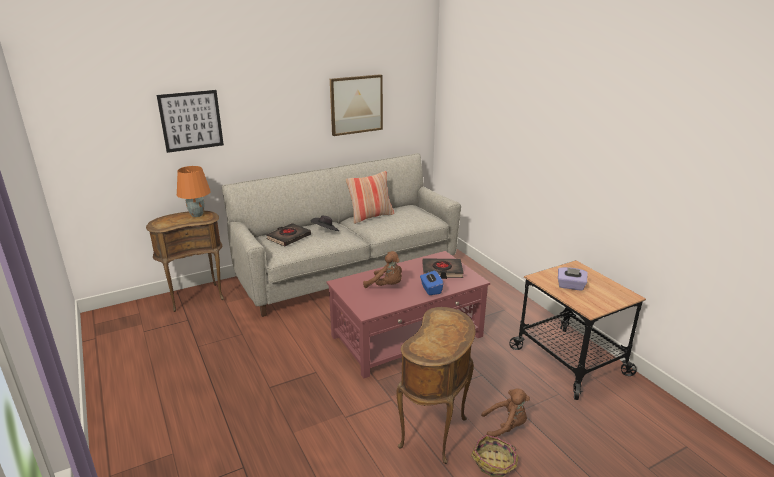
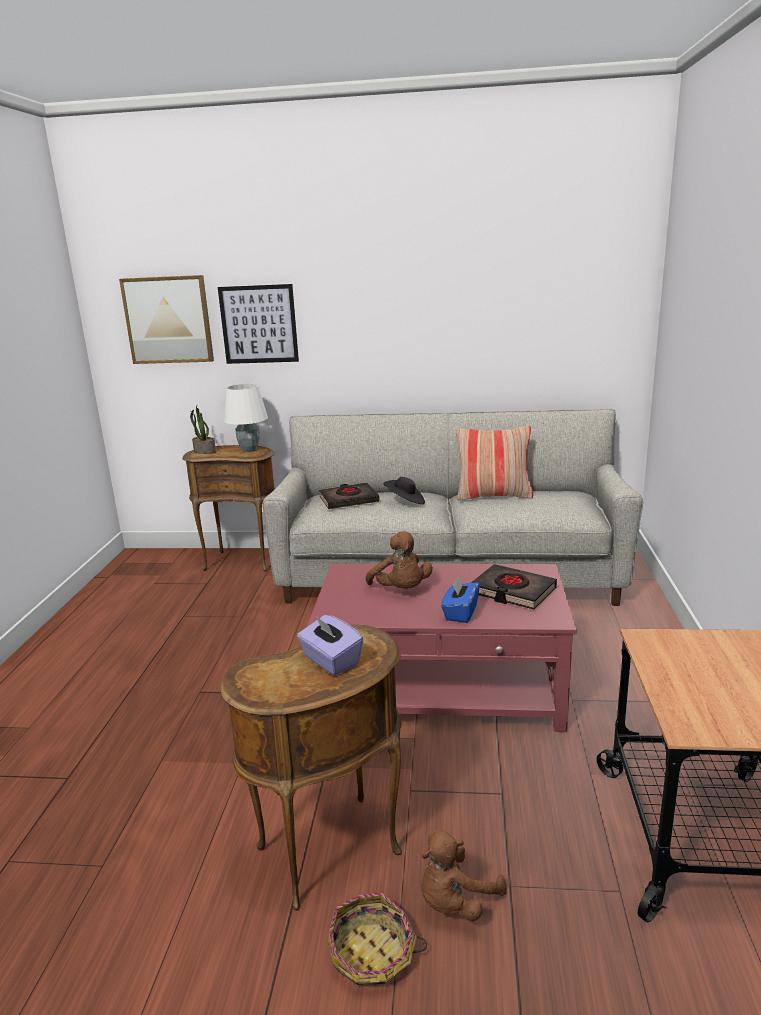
camera: 35 degrees right, 5 degrees down
(161, 222) = (204, 451): none -> potted plant
(197, 215) = (249, 450): orange table lamp -> white table lamp
(356, 104) = (504, 318): picture -> picture (168, 320)
(506, 426) = (455, 901): brown plush toy -> brown plush toy turned 105 degrees clockwise
(570, 286) = (698, 672): purple tissue box -> purple tissue box (330, 661)

